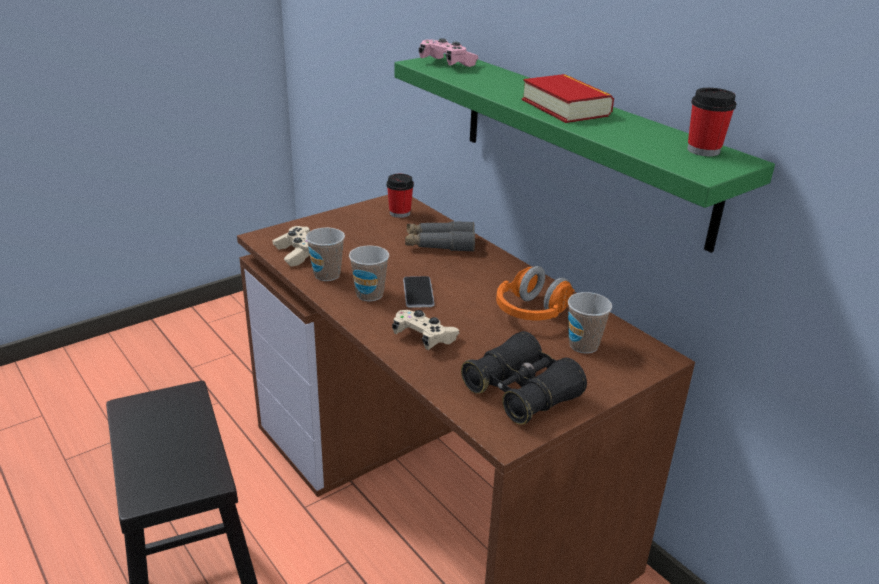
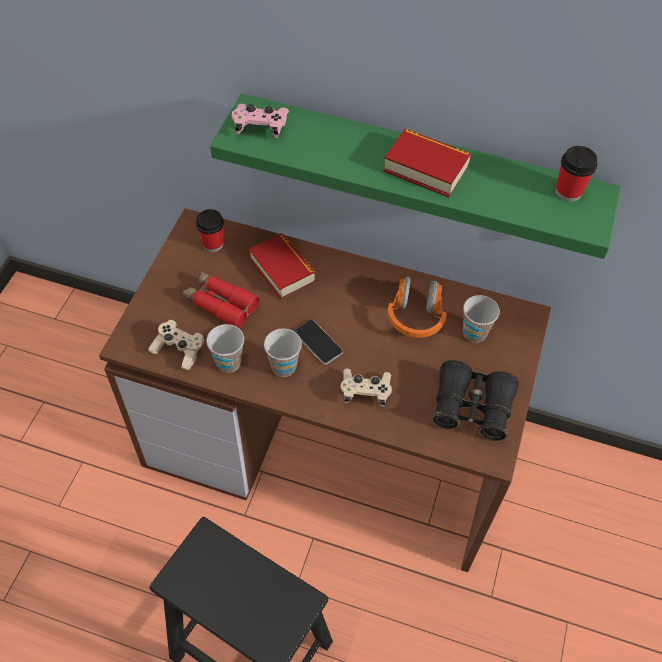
camera: 35 degrees left, 25 degrees up
(364, 243) = (220, 304): none -> red binoculars
(439, 244) = (282, 270): grey binoculars -> book

